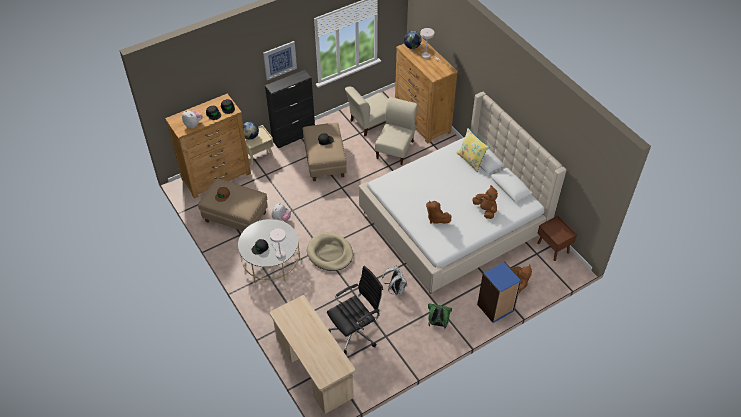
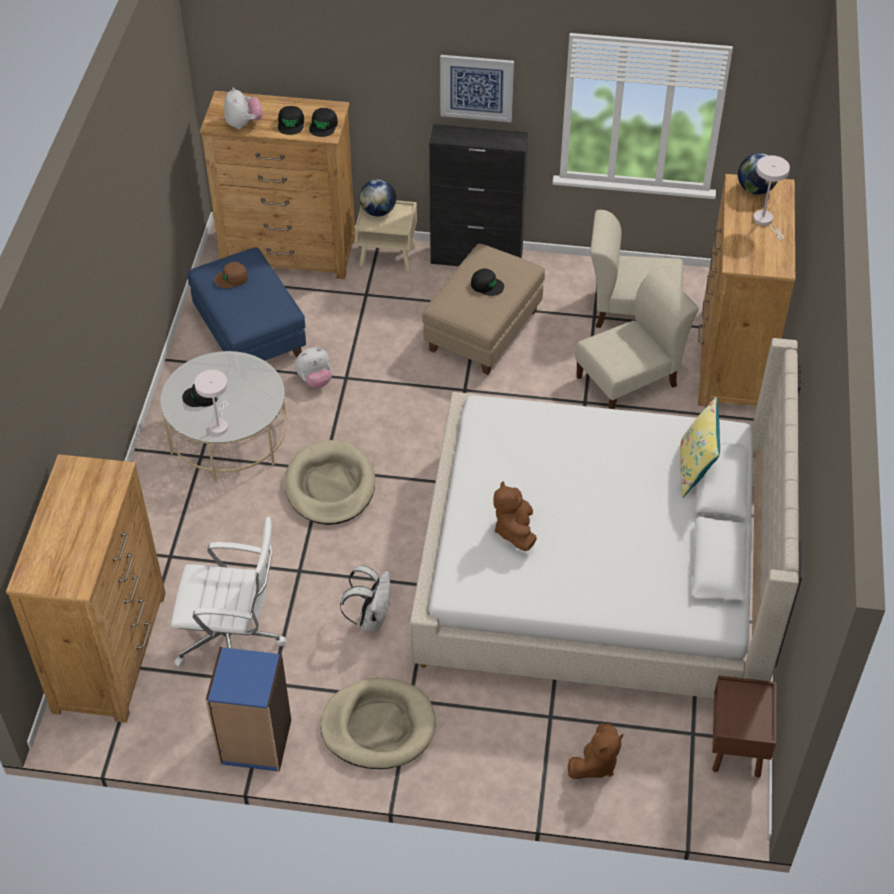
camera: 40 degrees right, 0 degrees up
(236, 217) = (251, 334): beige ottoman -> blue ottoman
(313, 368) = (111, 651): beige desk -> brown dresser
(355, 332) = (233, 641): black office chair -> white office chair
(437, 323) = (378, 726): green backpack -> beige dog bed
(485, 210) = (622, 574): brown plush toy -> none
(495, 308) = (508, 774): blue bookcase -> blue bookcase (255, 742)

